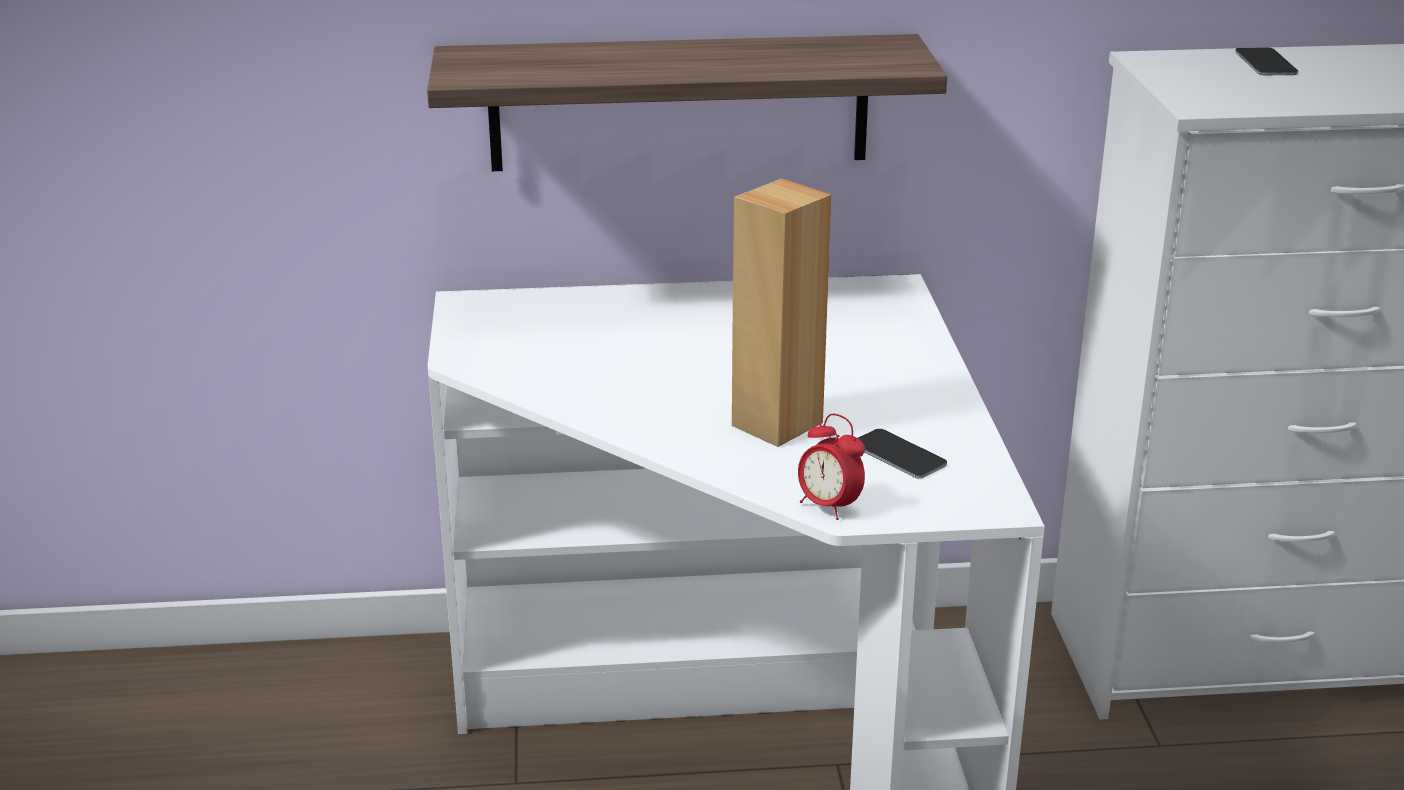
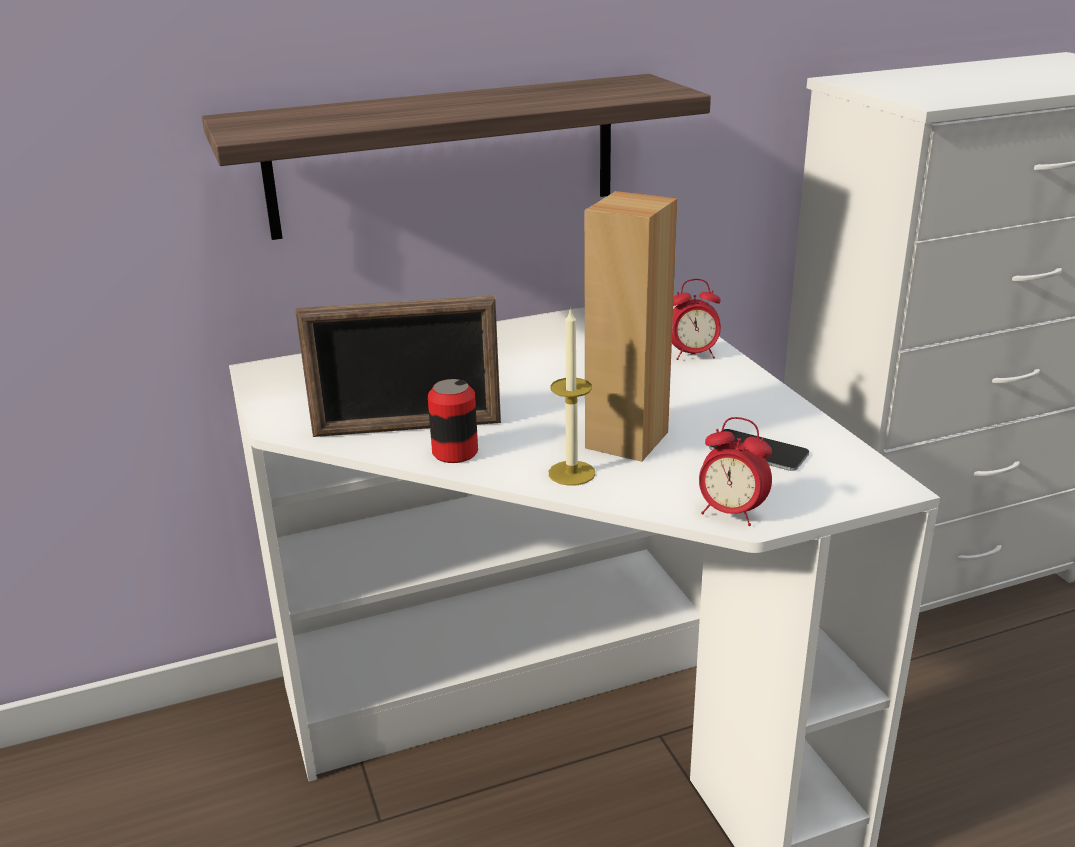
camera: 15 degrees left, 0 degrees up
(574, 381) = (407, 428): none -> picture frame
(607, 410) = (455, 452): none -> can
(704, 447) = (571, 473): none -> candle
(905, 348) = (693, 355): none -> alarm clock
(1265, 63) = (939, 74): phone -> none

